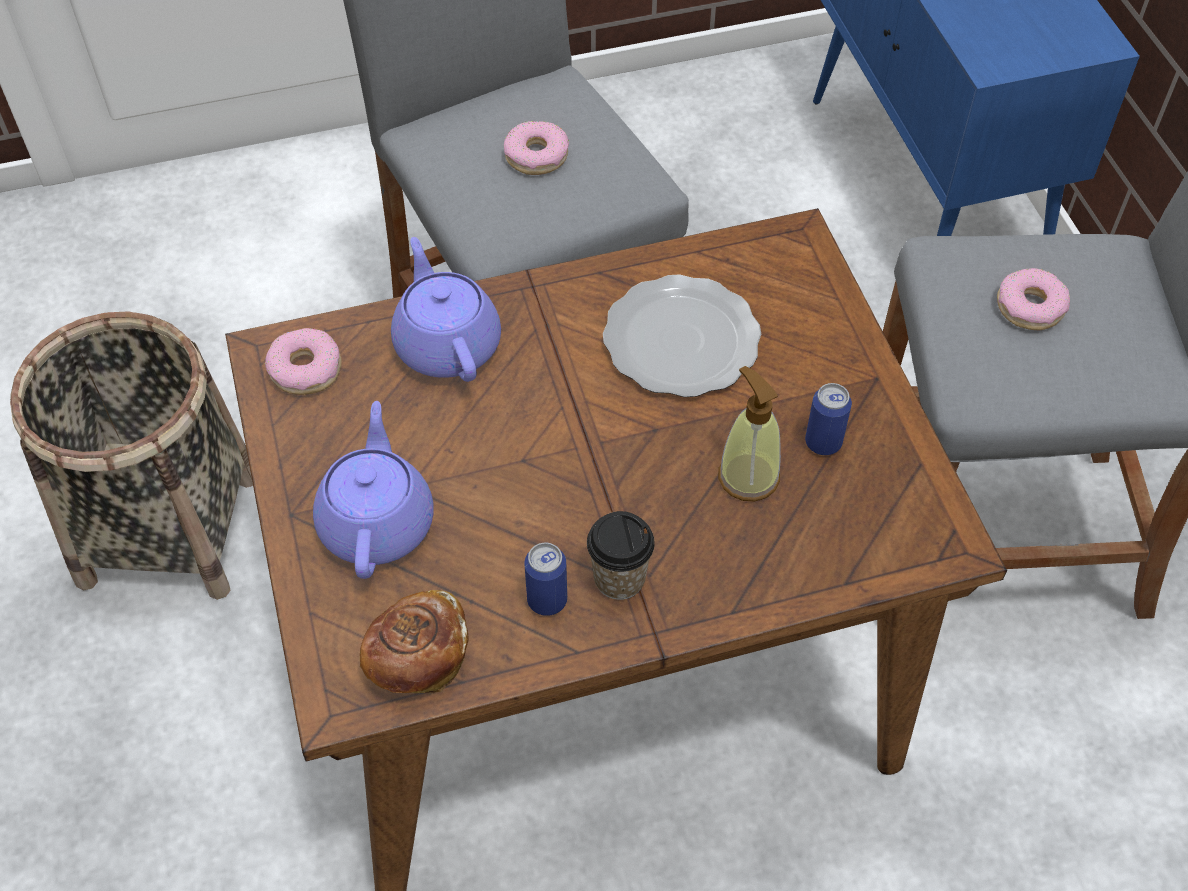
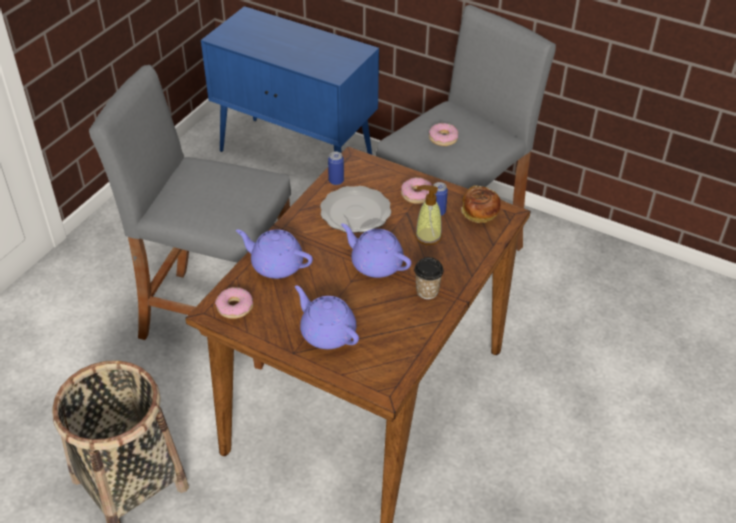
camera: 45 degrees left, 10 degrees down
(418, 659) = (396, 359): bread -> bread (480, 213)
(536, 155) = (218, 191): donut -> donut (416, 195)
(547, 600) = (413, 313): can -> can (336, 181)
(598, 460) = (375, 264): none -> purple teapot

